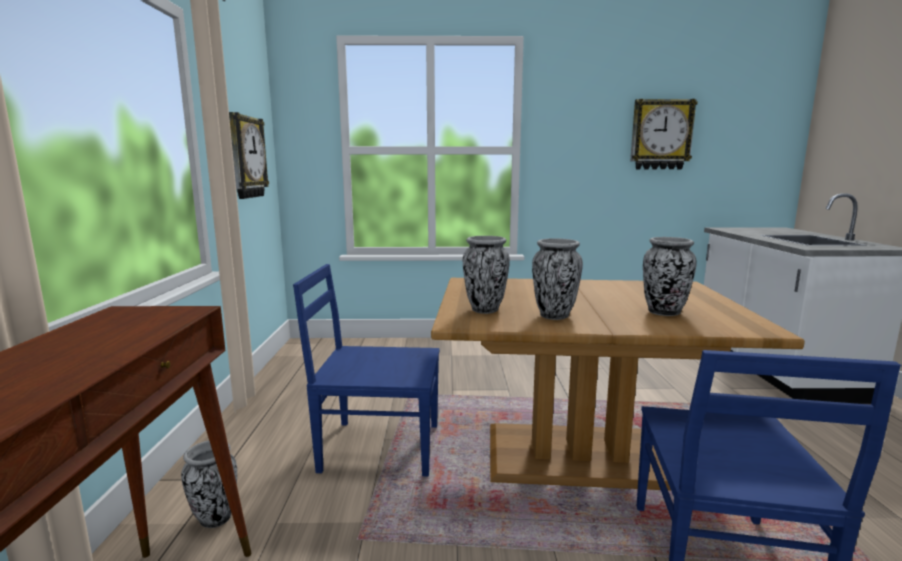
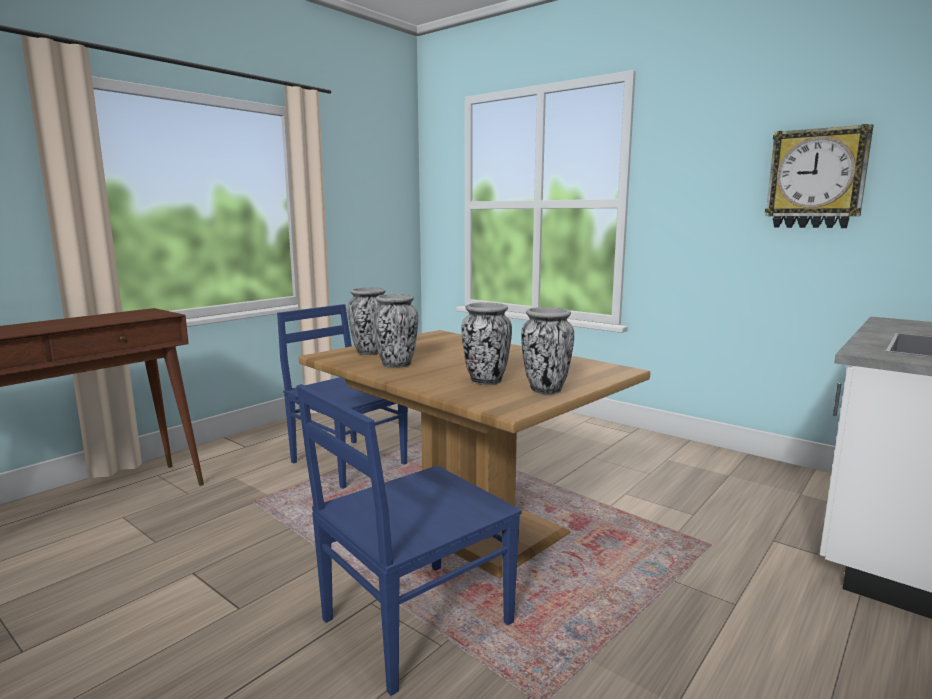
camera: 40 degrees right, 0 degrees up
(215, 518) = (215, 464): vase -> vase (545, 390)
(245, 157) = (365, 213): wall clock -> none

